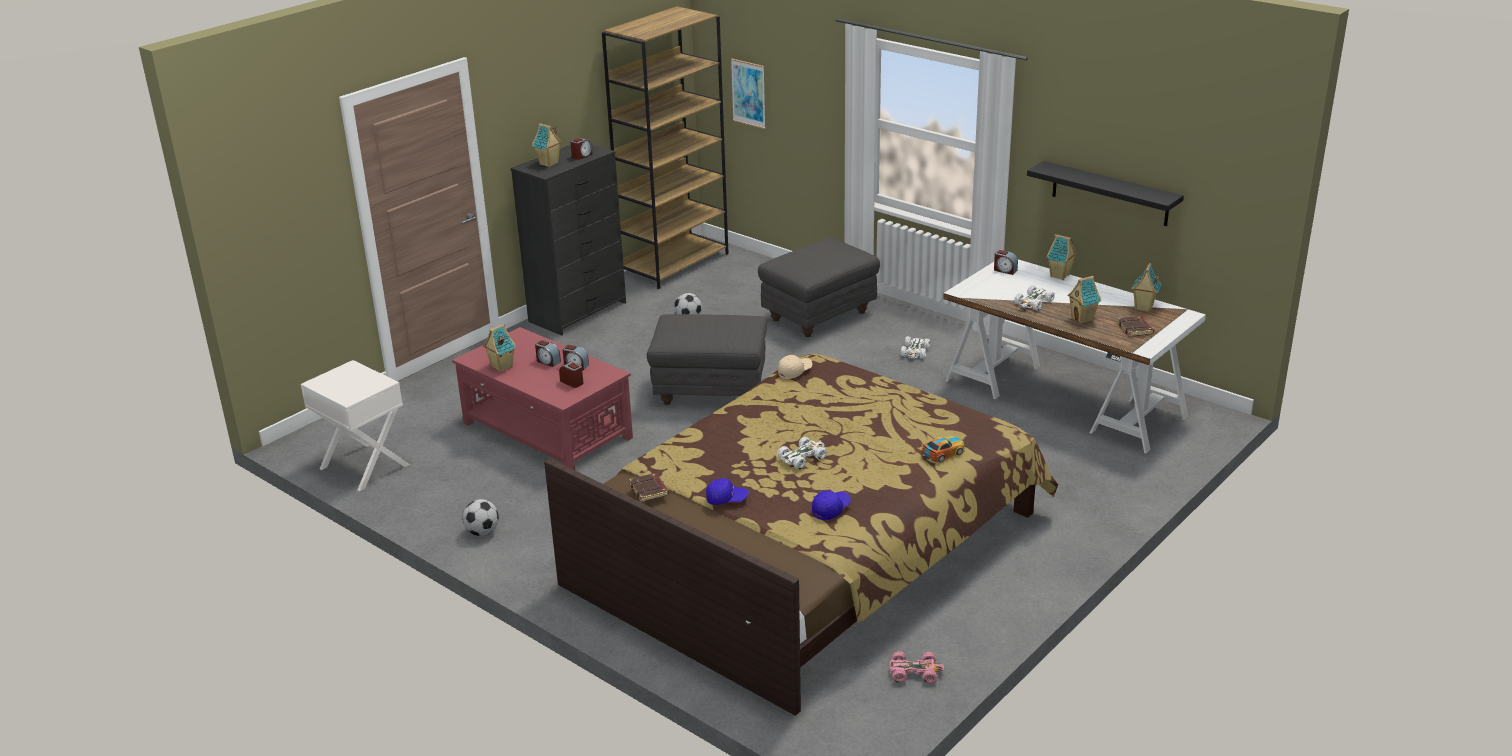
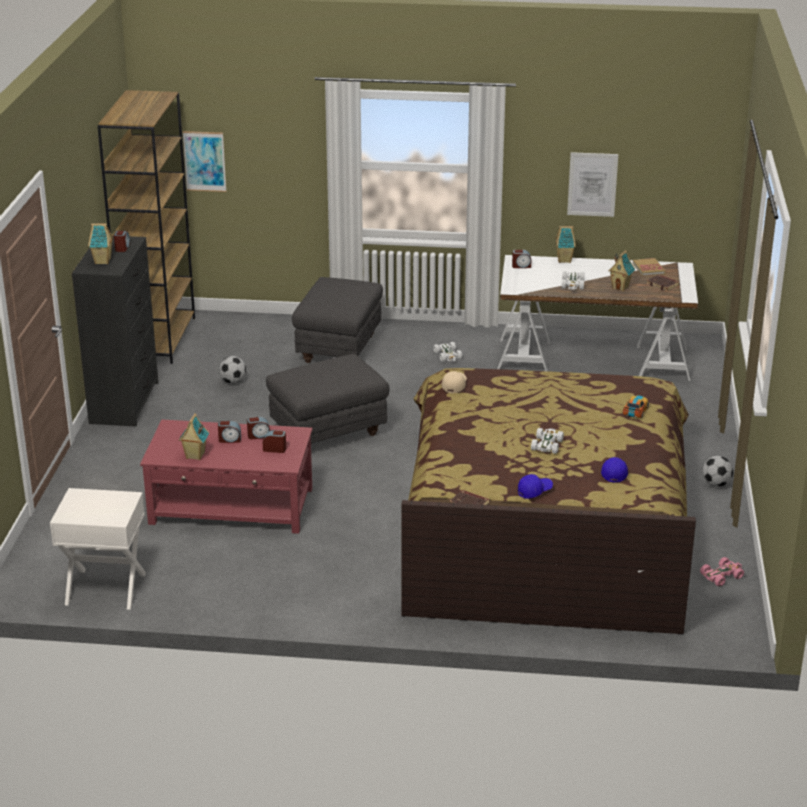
camera: 35 degrees left, 0 degrees up
(482, 532) = (286, 601): football -> football (716, 484)
(1110, 194) = (592, 184): black shelf -> picture
(1143, 308) = (648, 269): toy house -> book

